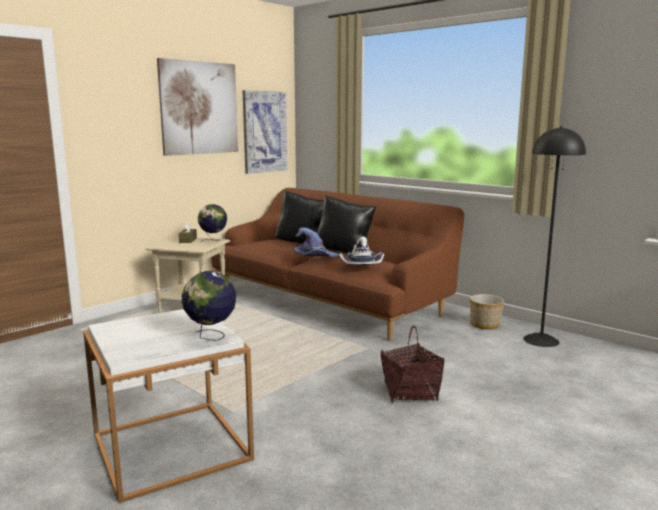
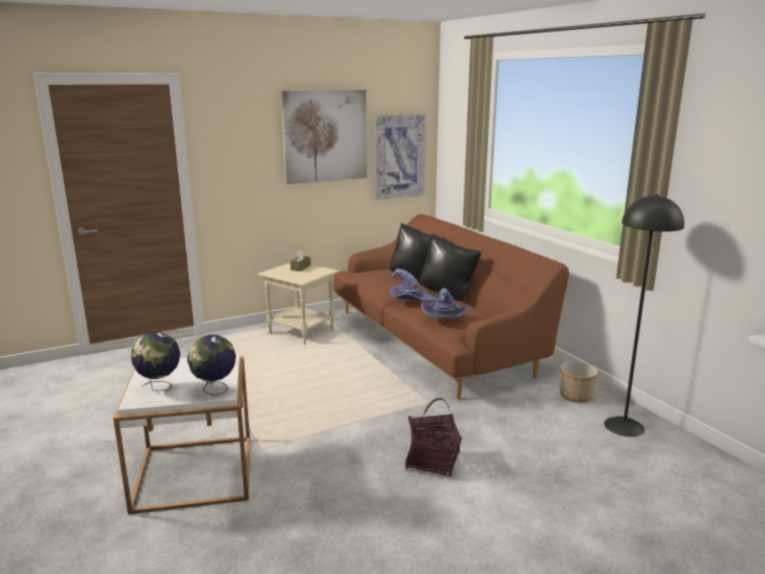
camera: 20 degrees right, 5 degrees up
(213, 240) = (322, 270): globe -> globe (160, 387)
(360, 266) = (444, 317): white hat -> purple hat

